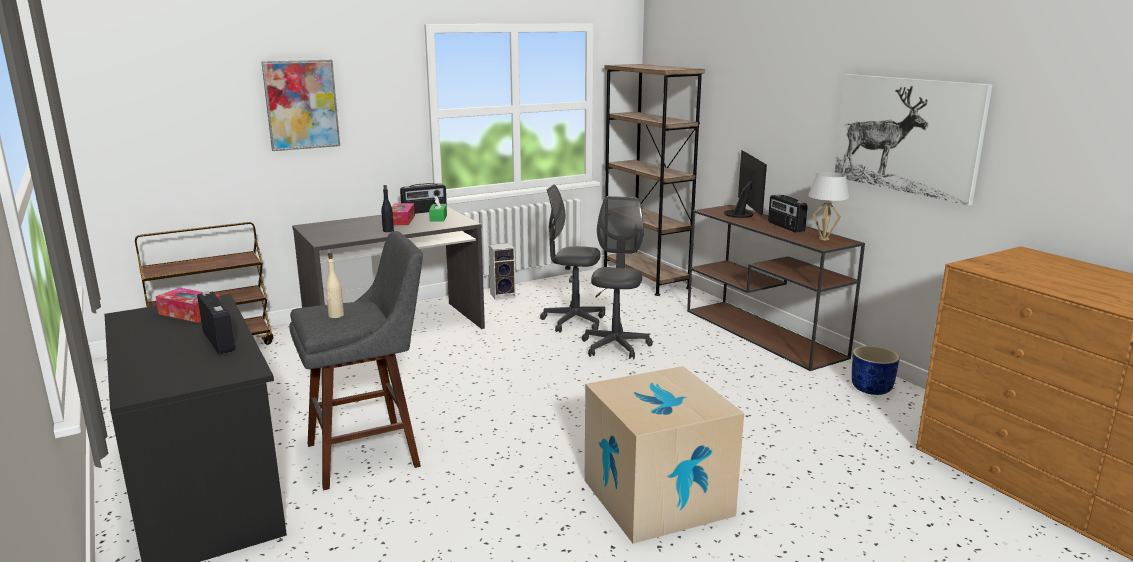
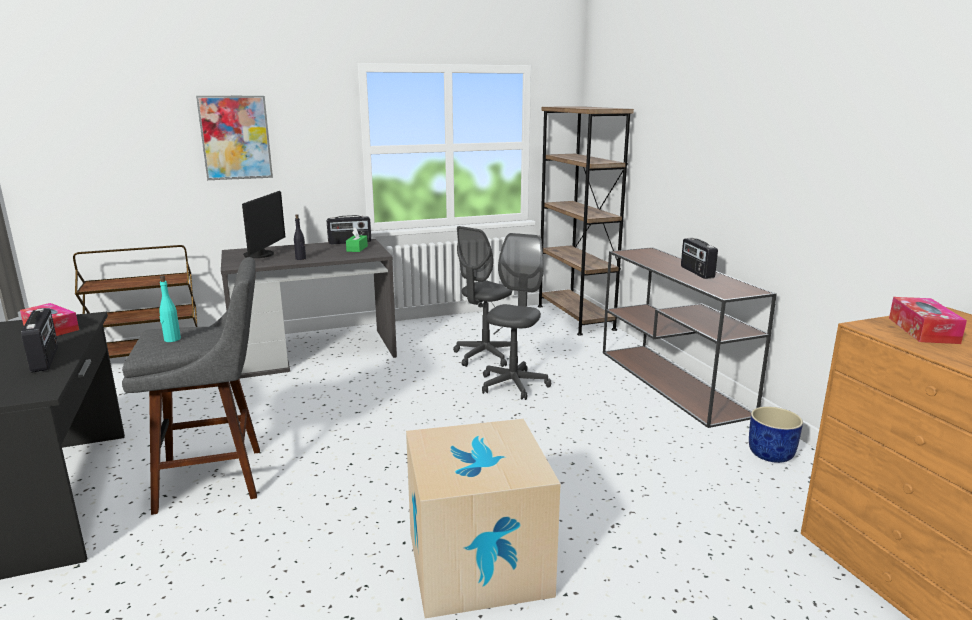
camera: 10 degrees right, 0 degrees up
(336, 315) = (172, 339): beige bottle -> turquoise bottle
(401, 220) = (322, 249): tissue box -> tissue box (923, 330)
(503, 295) = (431, 325): speaker -> none
(573, 321) = (484, 356): grey office chair -> grey office chair turned 75 degrees counterclockwise
(742, 214) = (657, 257): monitor -> monitor (262, 254)
(823, 239) = (731, 287): white table lamp -> none
(906, 135) = (824, 175): picture -> none

